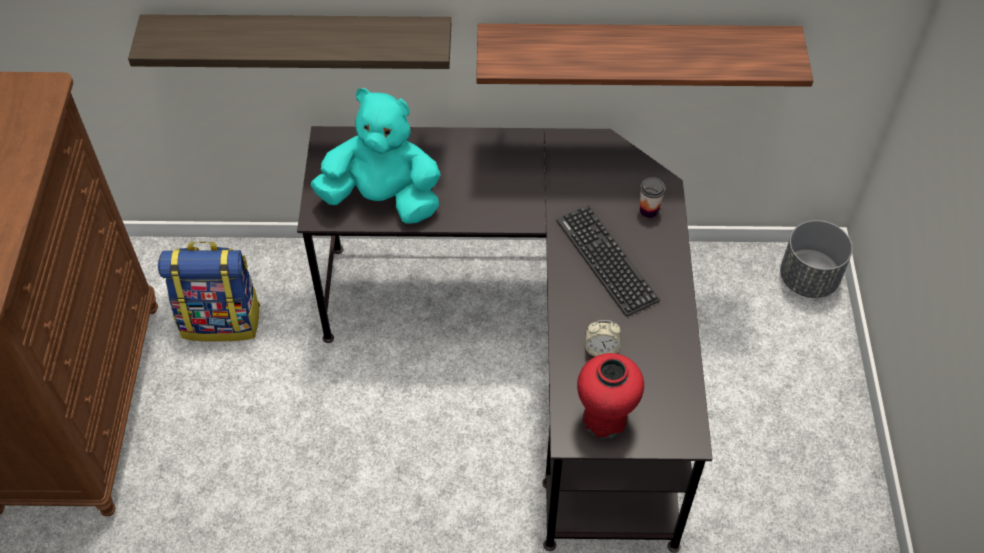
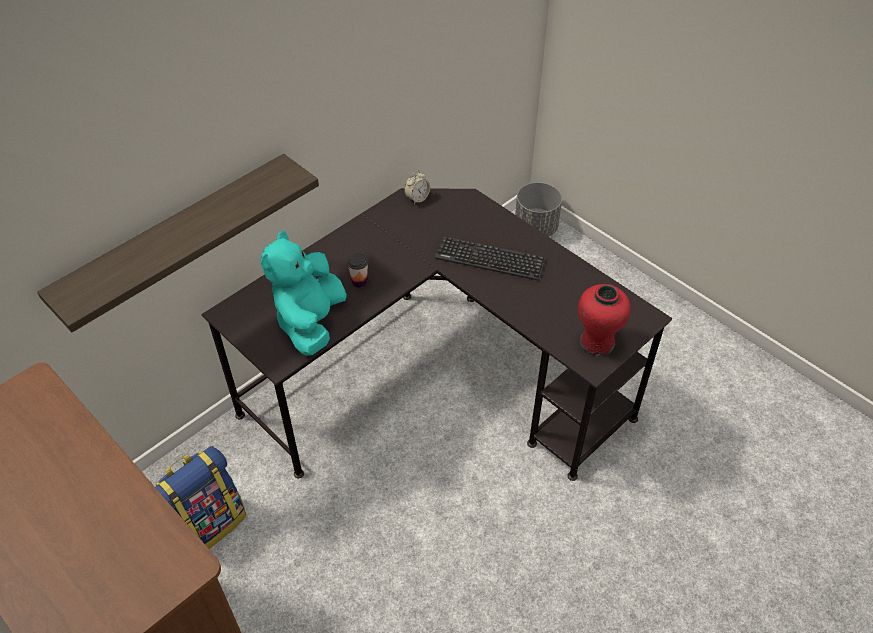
camera: 45 degrees left, 5 degrees down
(383, 199) = (310, 322): turquoise plush toy -> turquoise plush toy turned 45 degrees counterclockwise
(601, 349) = (548, 308): alarm clock -> alarm clock (417, 198)
(636, 50) = (403, 114): shelf -> none
(649, 210) = (478, 216): cup -> cup (359, 282)

